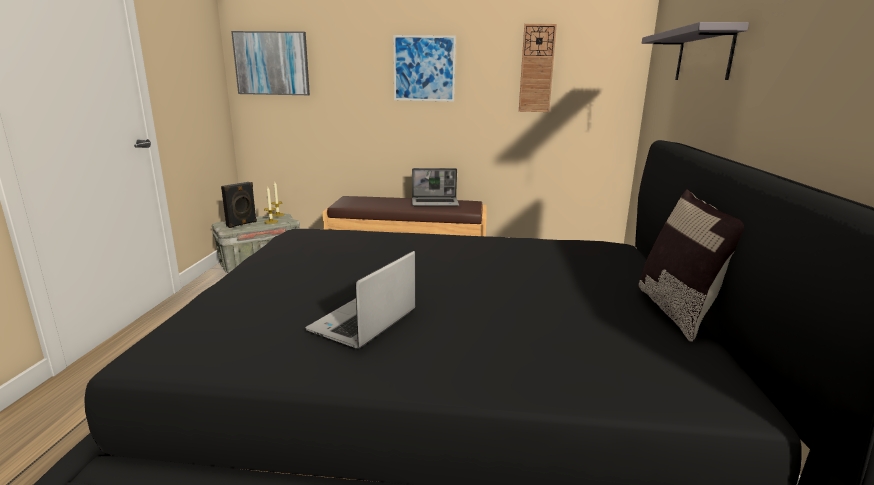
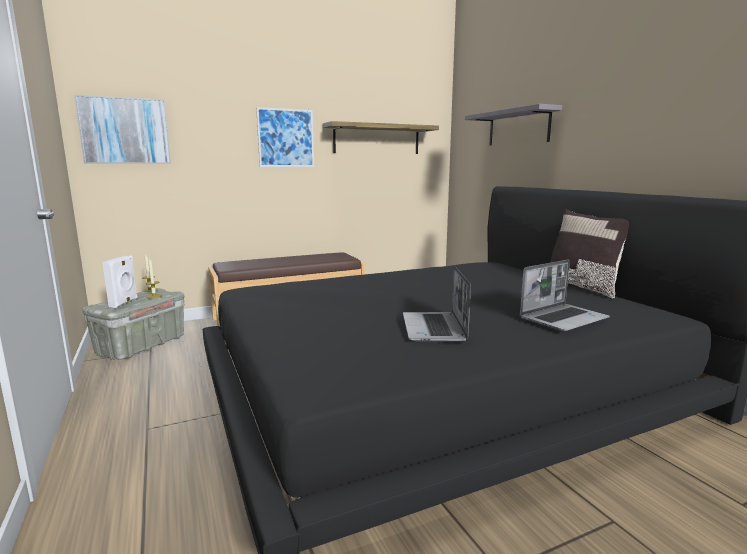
camera: 30 degrees left, 5 degrees down
(242, 224) = (124, 303): black speaker -> white speaker
(435, 203) = (311, 257): laptop -> laptop (563, 318)
(536, 69) = (377, 139): wall clock -> shelf

